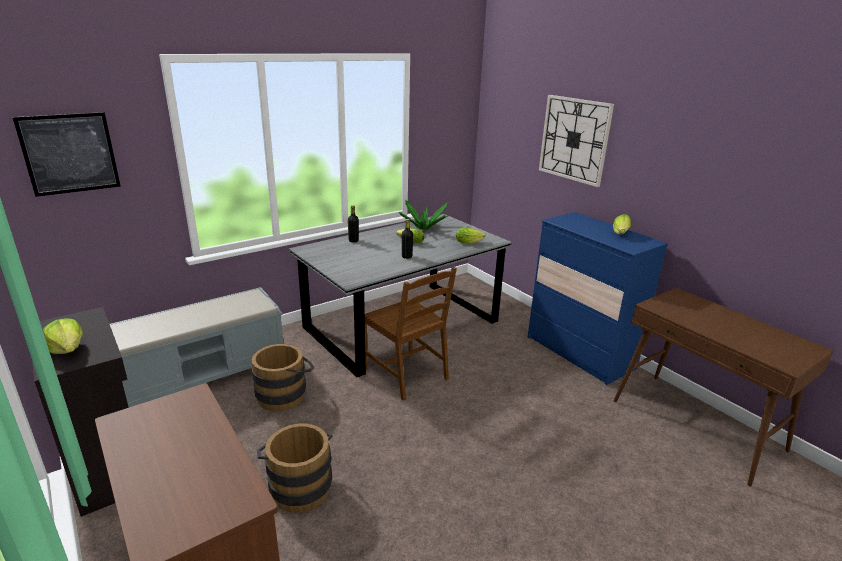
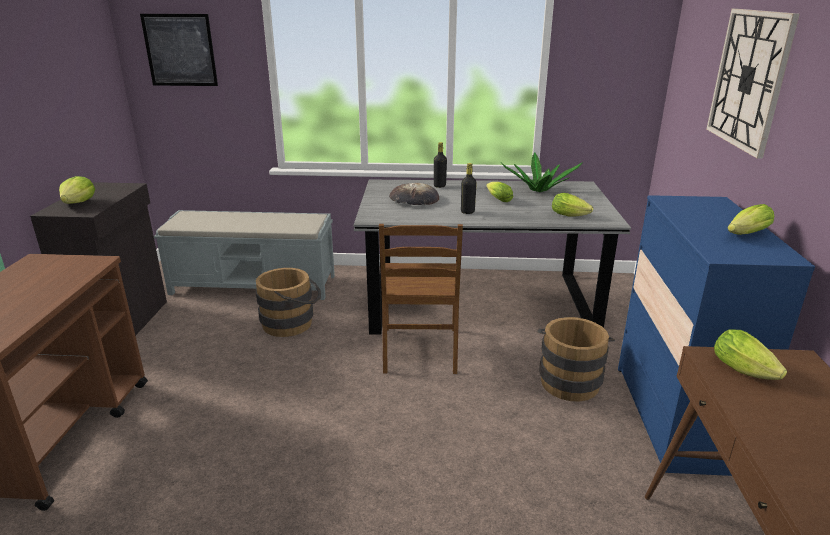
camera: 40 degrees right, 0 degrees up
(299, 485) = (206, 400): brown bucket -> brown bucket (569, 379)
(354, 257) = (414, 199): none -> bread
(672, 307) = (746, 371): none -> lettuce

